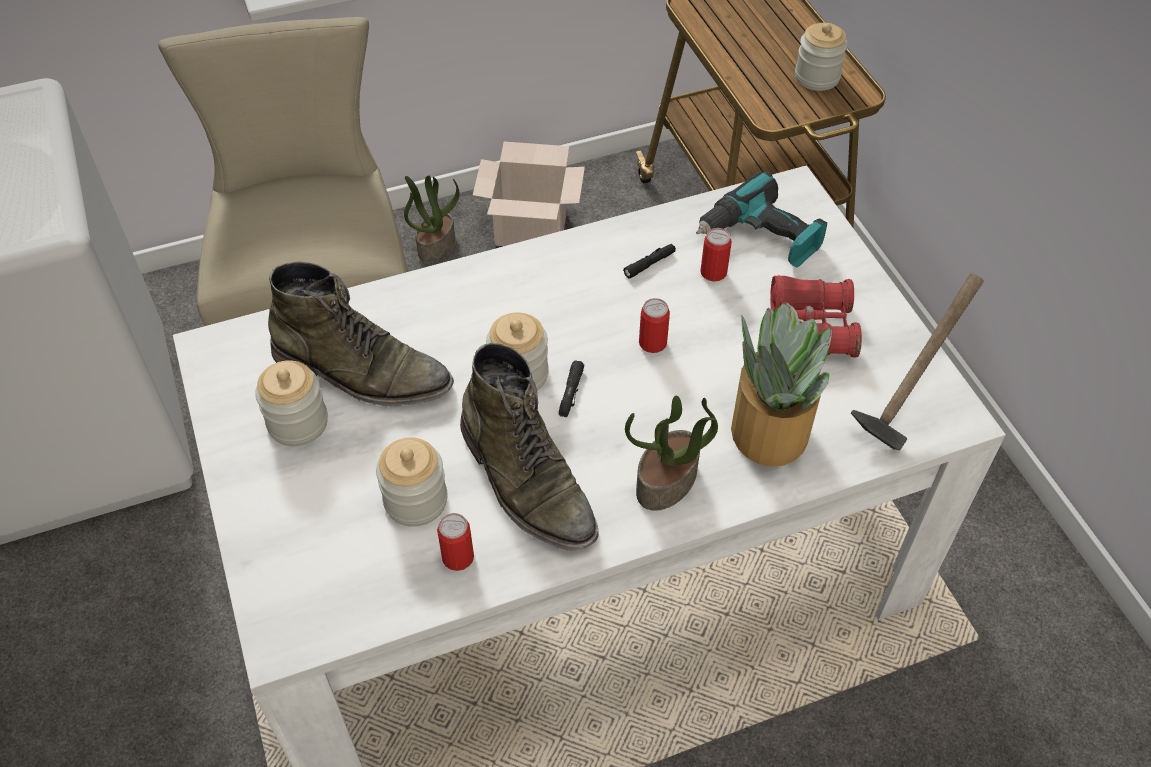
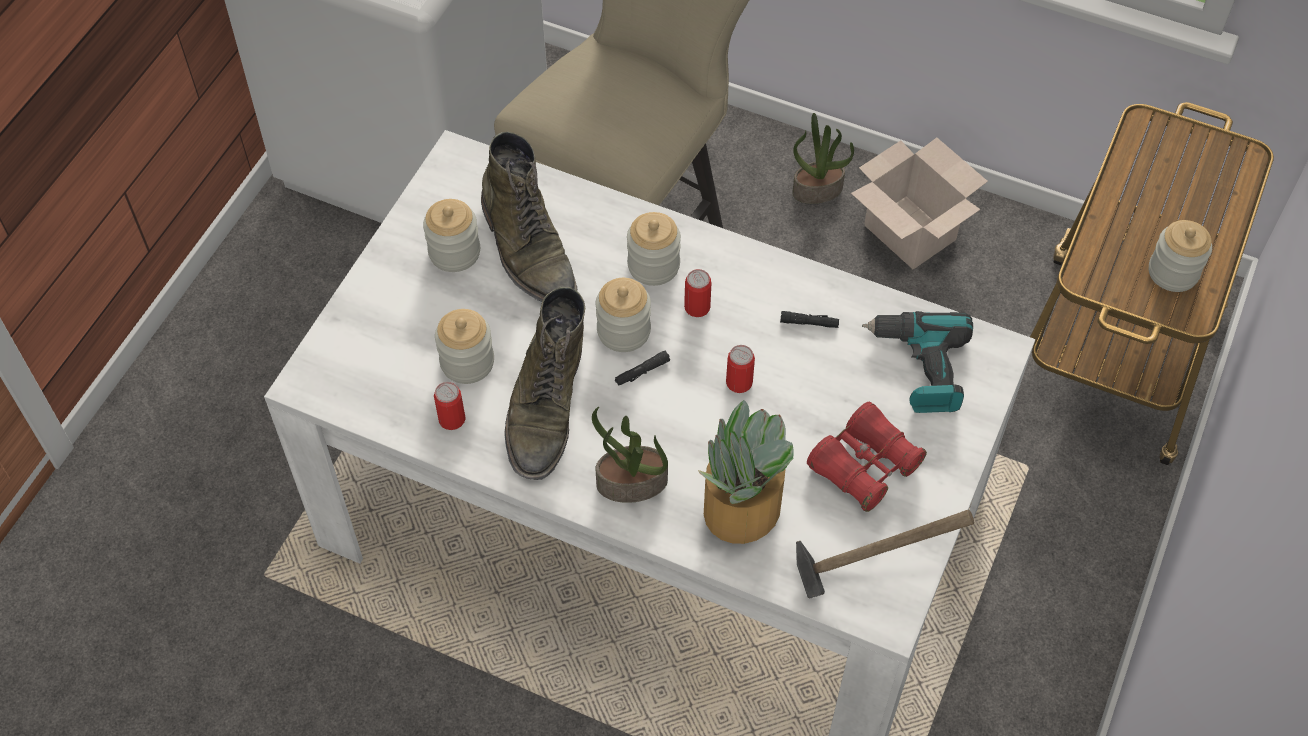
camera: 45 degrees right, 5 degrees up
(483, 310) = (653, 265): none -> jar
(713, 272) = (848, 366): can -> can (697, 307)

